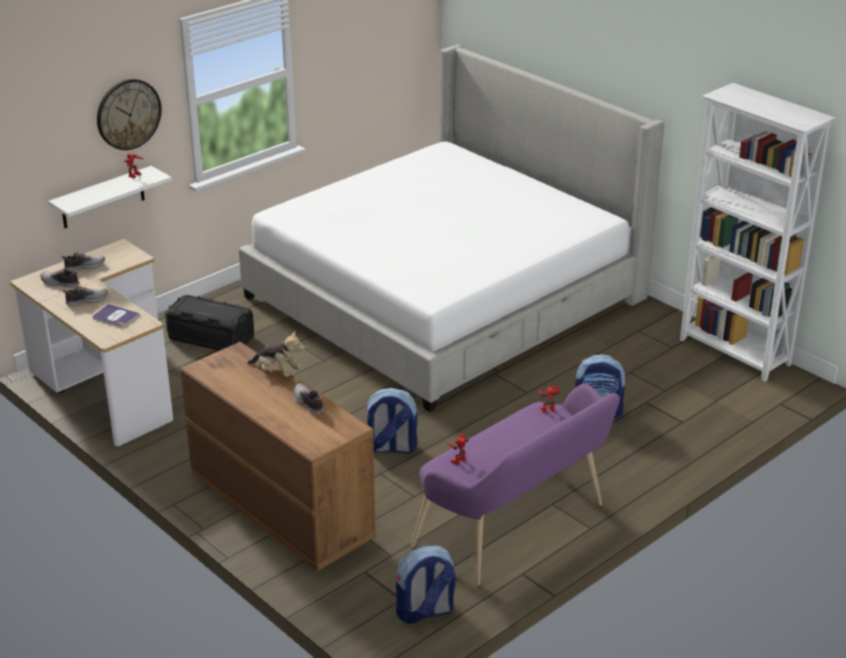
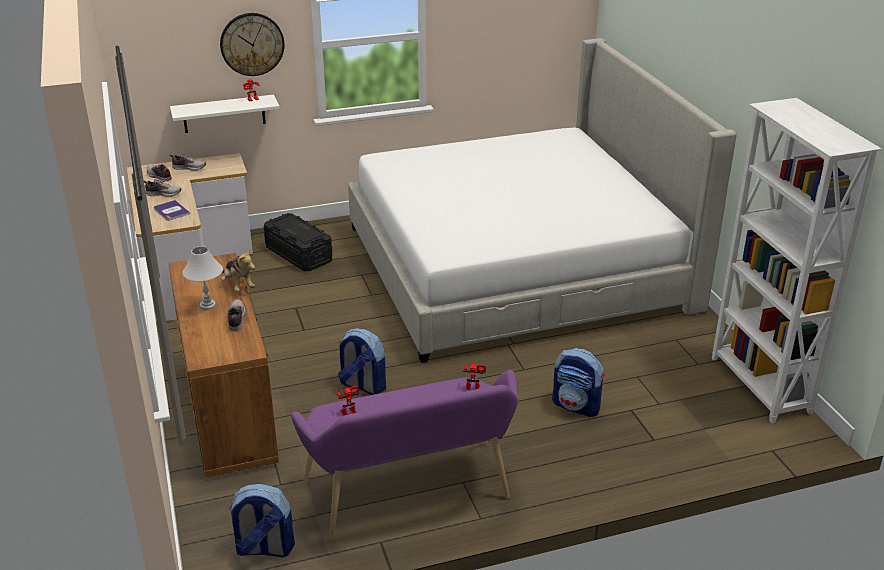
camera: 25 degrees right, 0 degrees up
(267, 398) = (208, 306): none -> white table lamp

